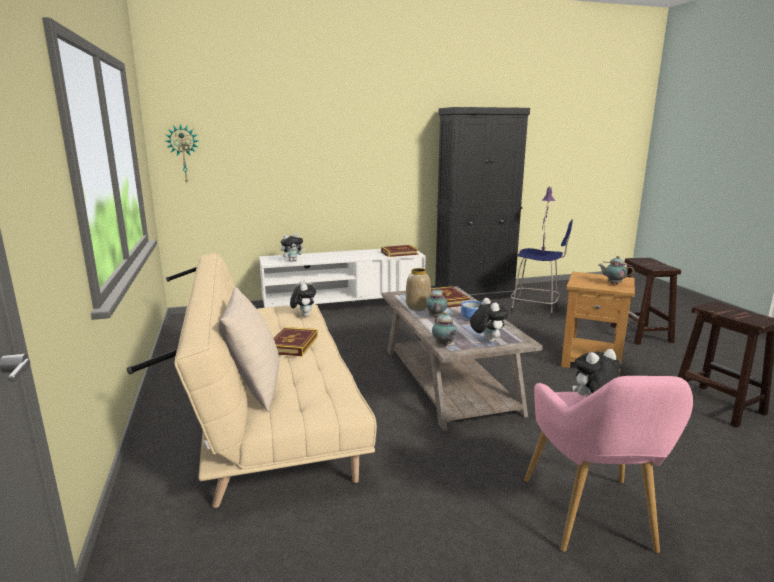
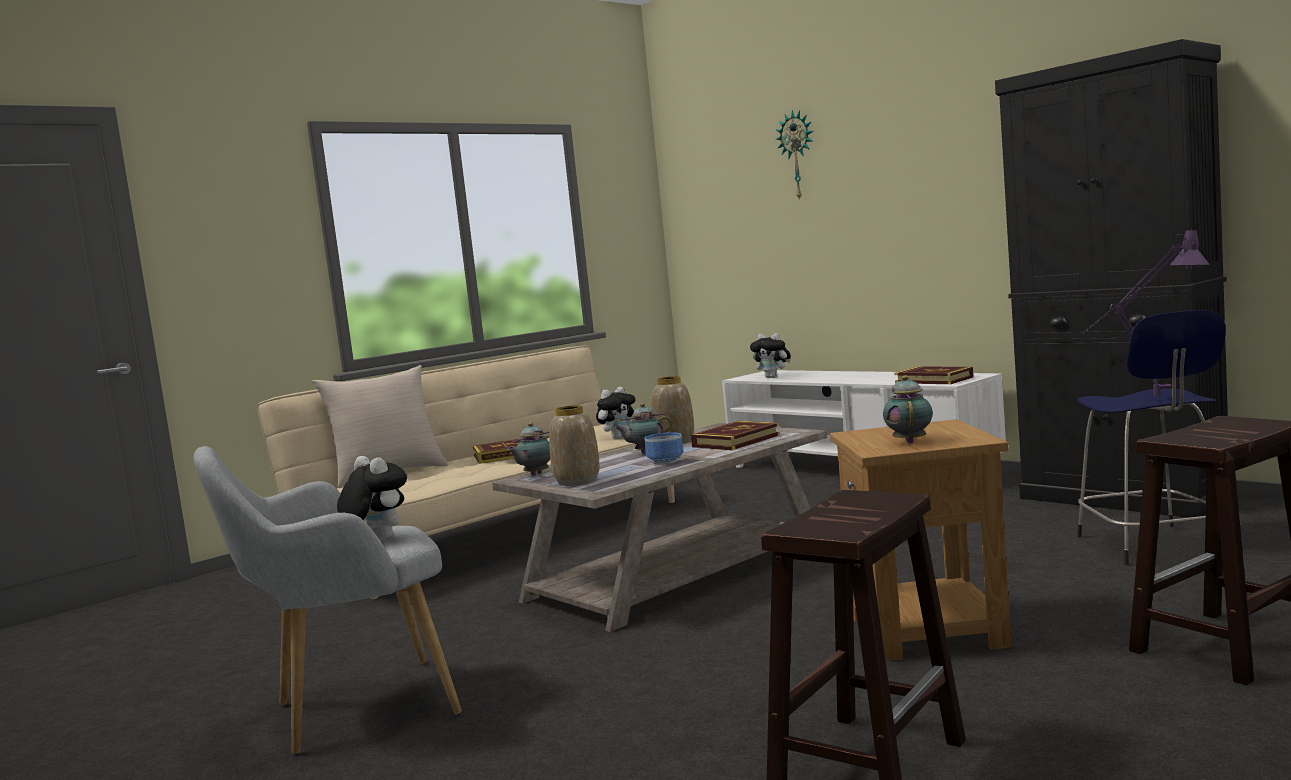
camera: 65 degrees right, 10 degrees down
(183, 154) = (692, 222): wall clock -> wall clock (798, 155)
(486, 340) = (577, 481): plush toy -> vase
(592, 520) = (351, 710): pink armchair -> grey armchair

